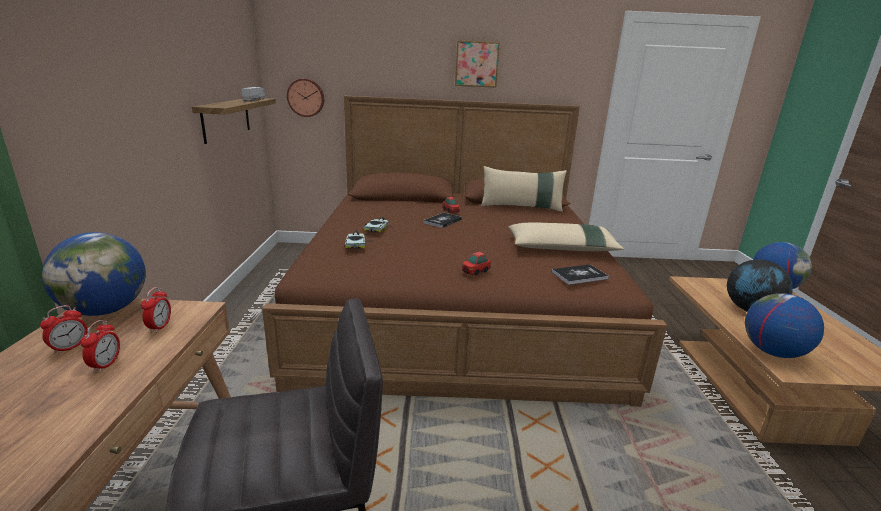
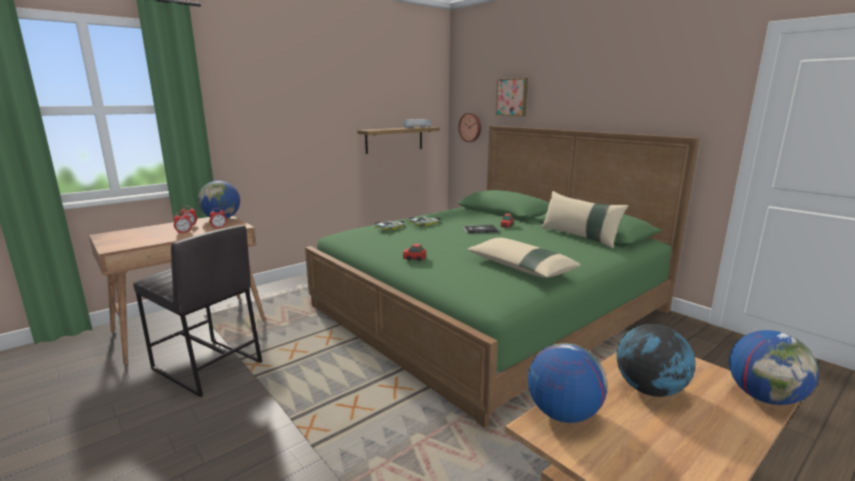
camera: 50 degrees right, 5 degrees down
(455, 303) = (487, 308): brown bed -> green bed
(476, 64) = (594, 95): picture -> picture (512, 97)
(579, 275) = (475, 283): book -> none

